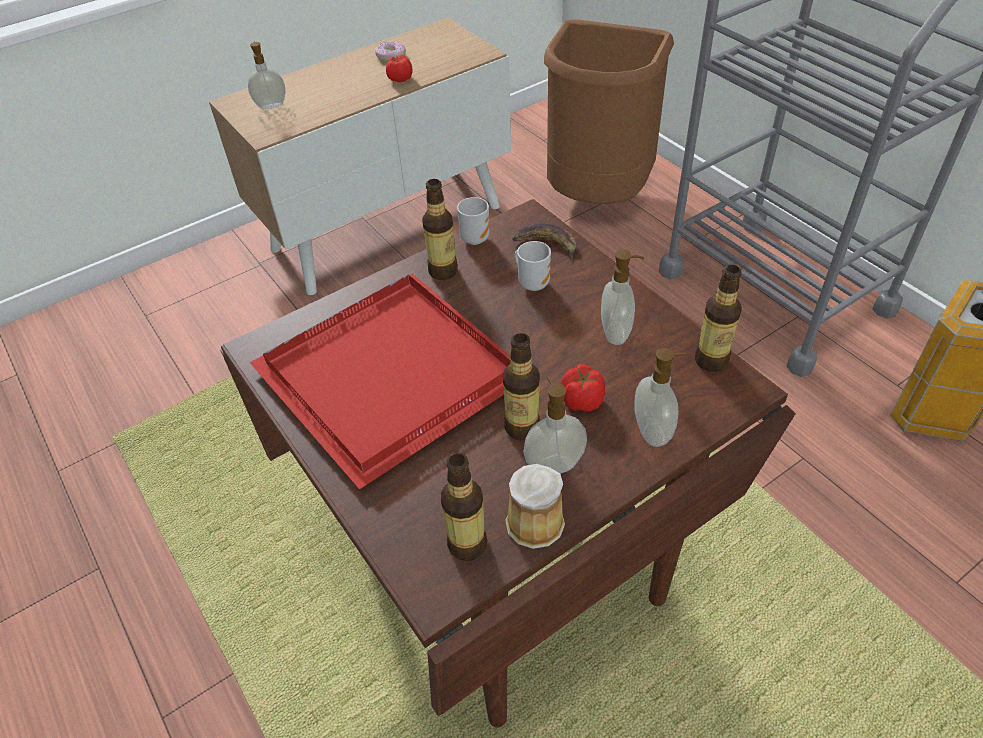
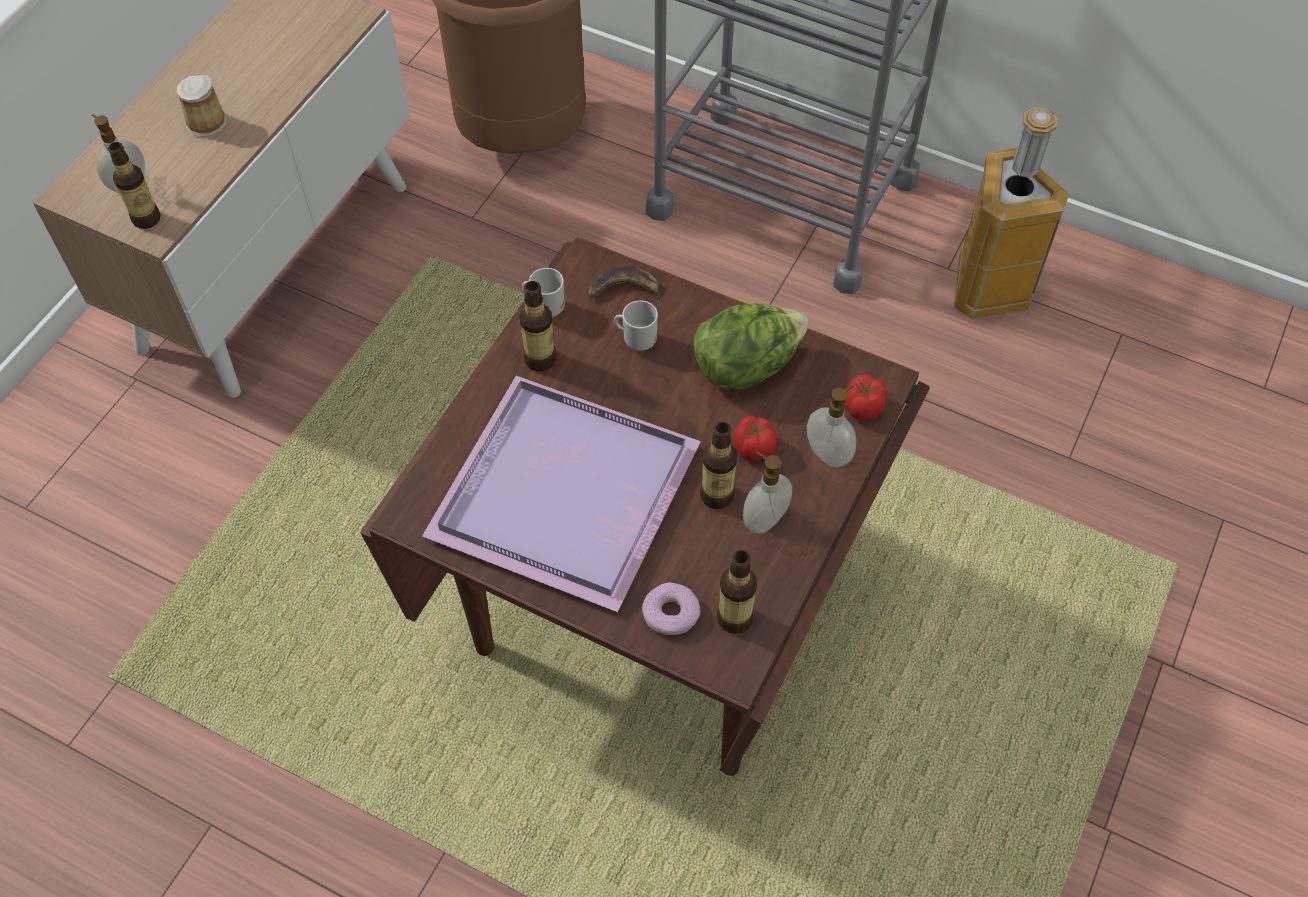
camera: 30 degrees left, 10 degrees up
(389, 379) = (566, 497): red tray -> purple tray
(391, 56) = (235, 54): donut -> donut (670, 613)
(399, 79) = (272, 89): tomato -> tomato (862, 408)
(533, 520) = (775, 575): mug -> mug (204, 121)
(617, 333) = (746, 366): soap dispenser -> lettuce
(711, 360) = (842, 363): bottle -> bottle (146, 219)

